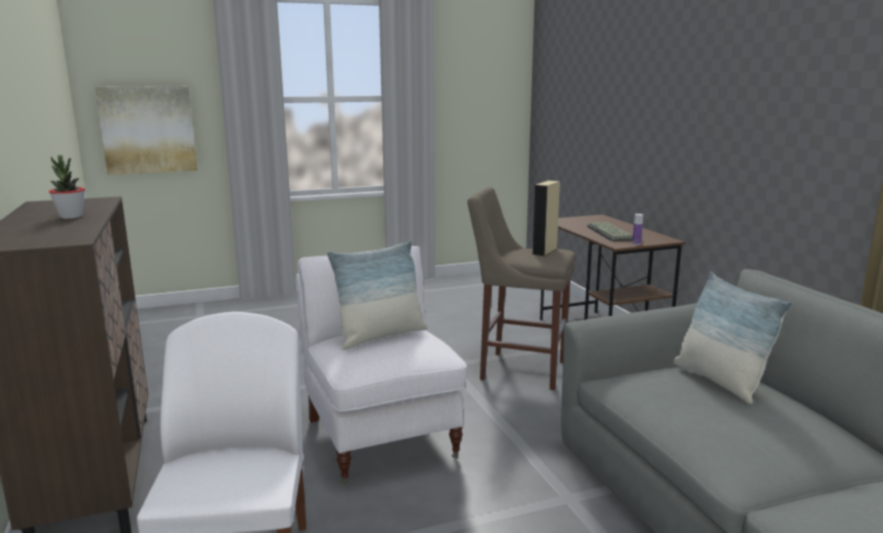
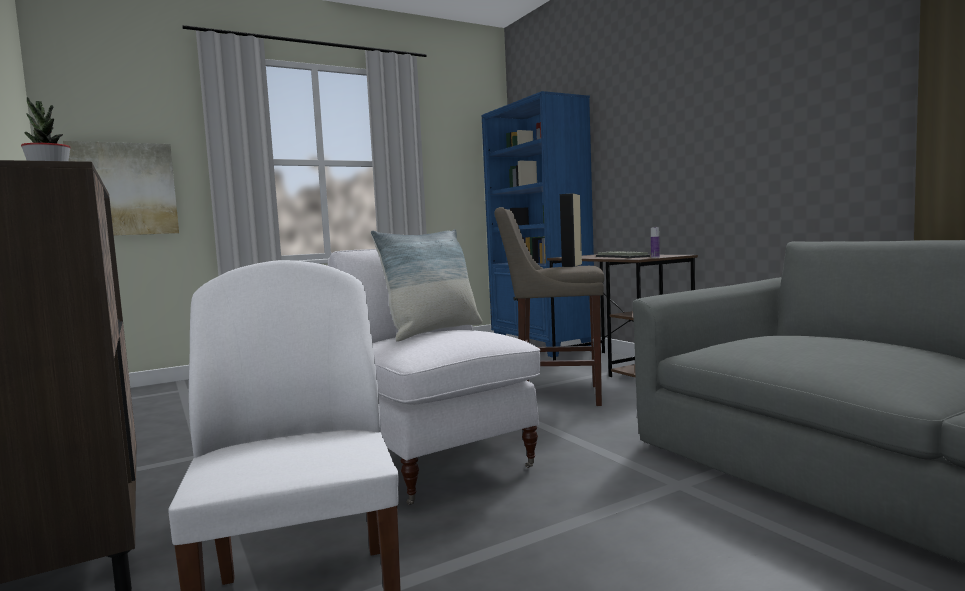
camera: 10 degrees left, 10 degrees down
(539, 294) = (541, 346): none -> blue bookcase
(719, 381) = (809, 336): pillow -> none

